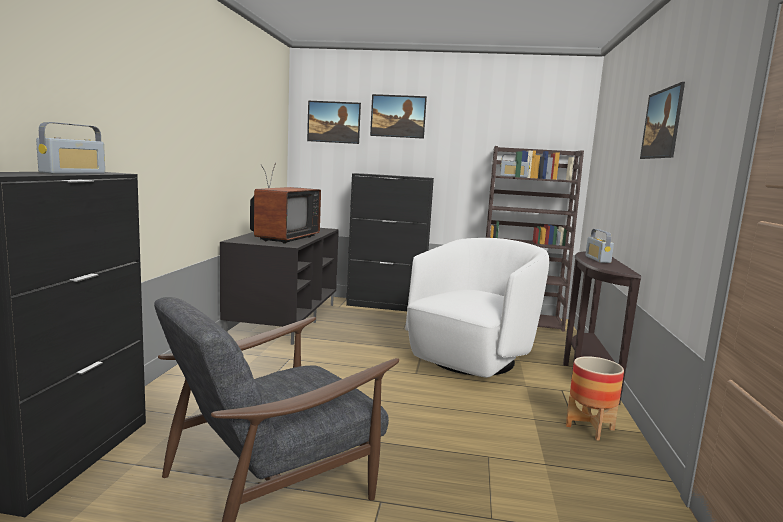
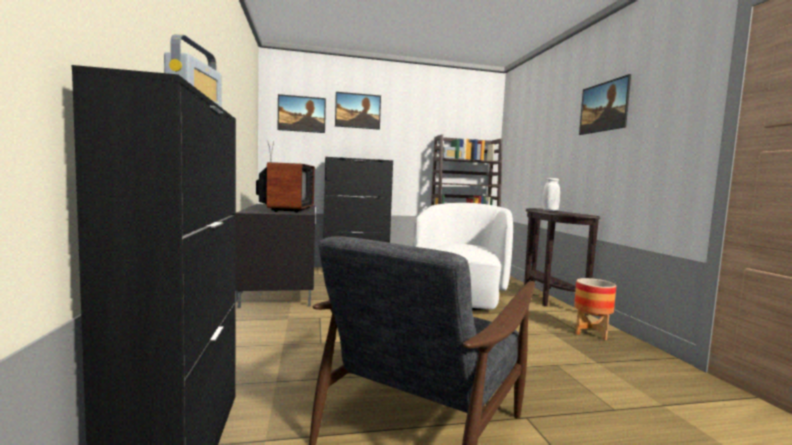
camera: 20 degrees left, 5 degrees down
(597, 259) = (550, 211): radio -> white vase

